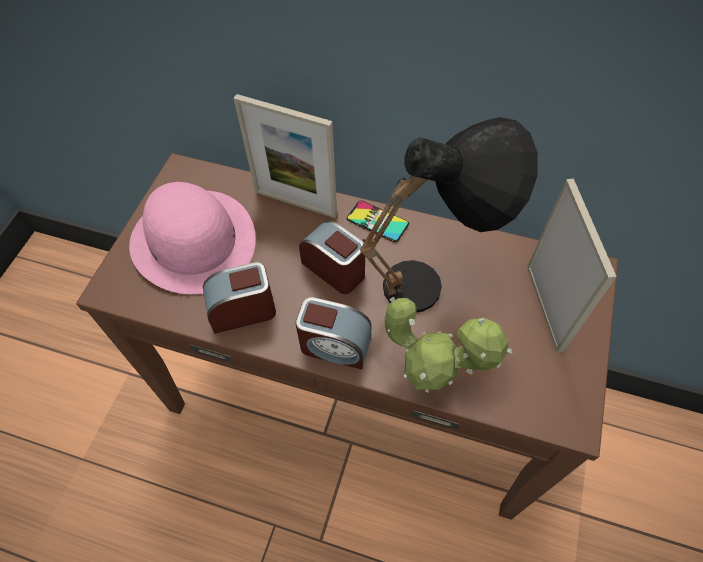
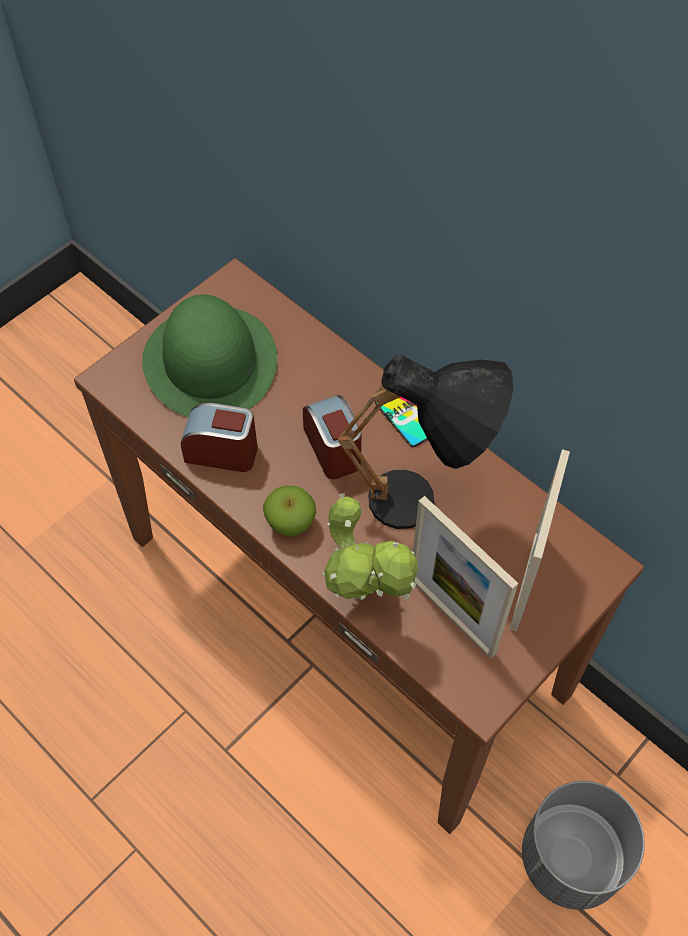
camera: 25 degrees right, 0 degrees up
(194, 240) = (211, 362): pink hat -> green hat
(295, 203) = (332, 363): picture frame -> picture frame (451, 615)
(334, 346) = (291, 524): alarm clock -> apple
(598, 494) = (570, 859): none -> grey planter

